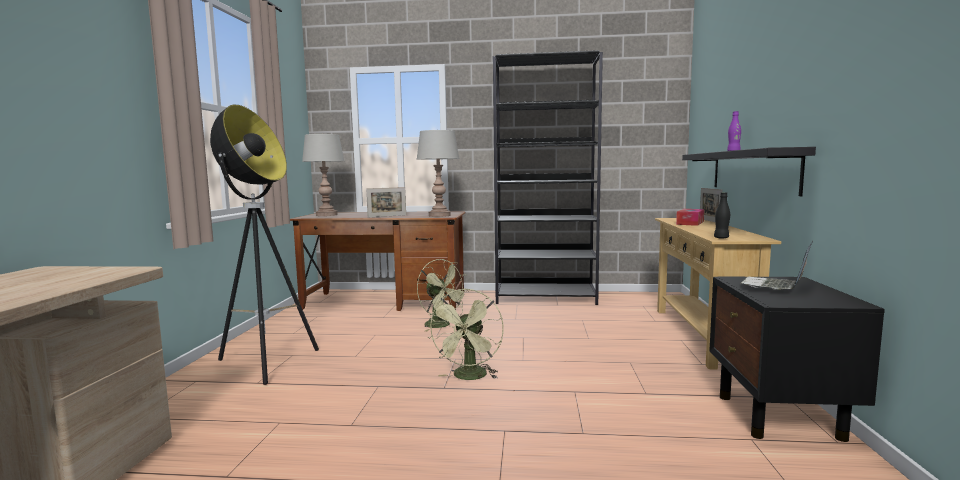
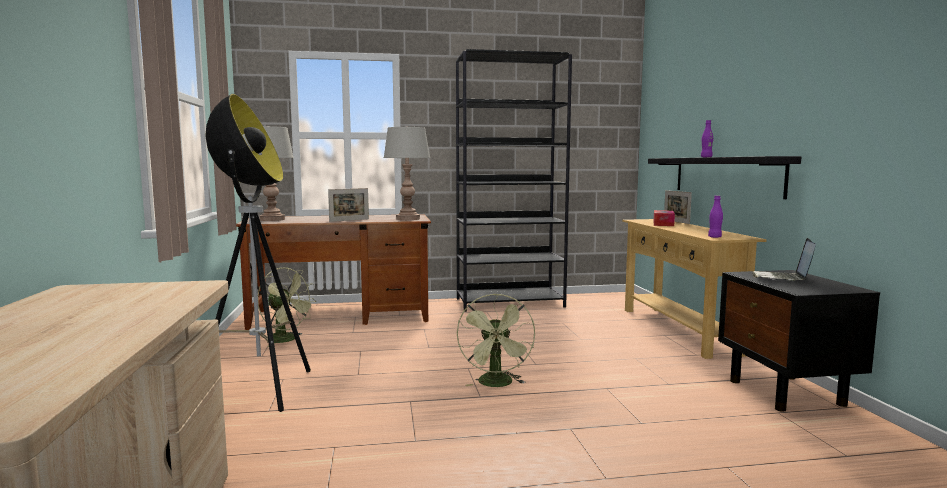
camera: 15 degrees left, 0 degrees up
(442, 325) = (426, 337): green fan -> green fan (287, 340)
(721, 238) = (714, 237): black bottle -> purple bottle

